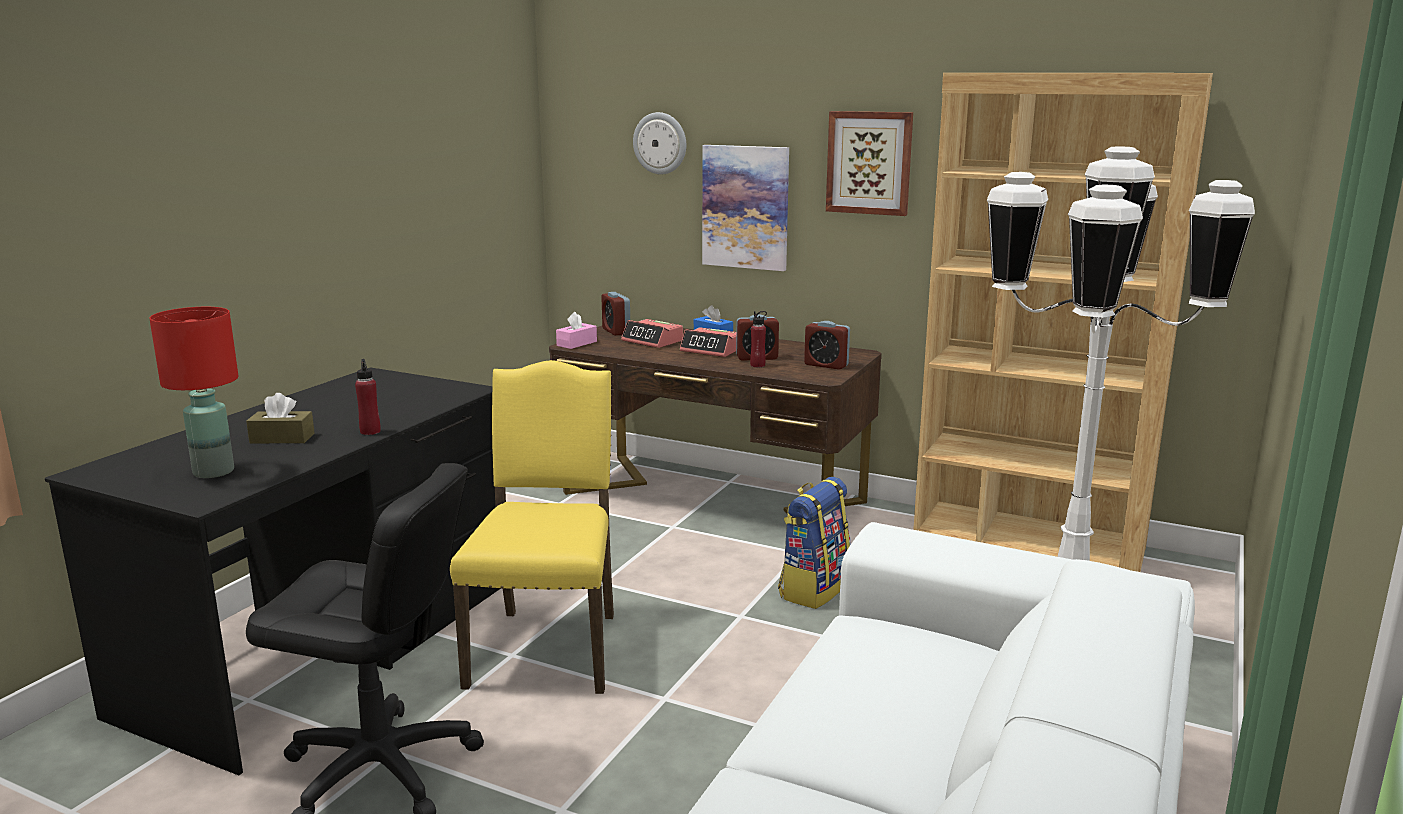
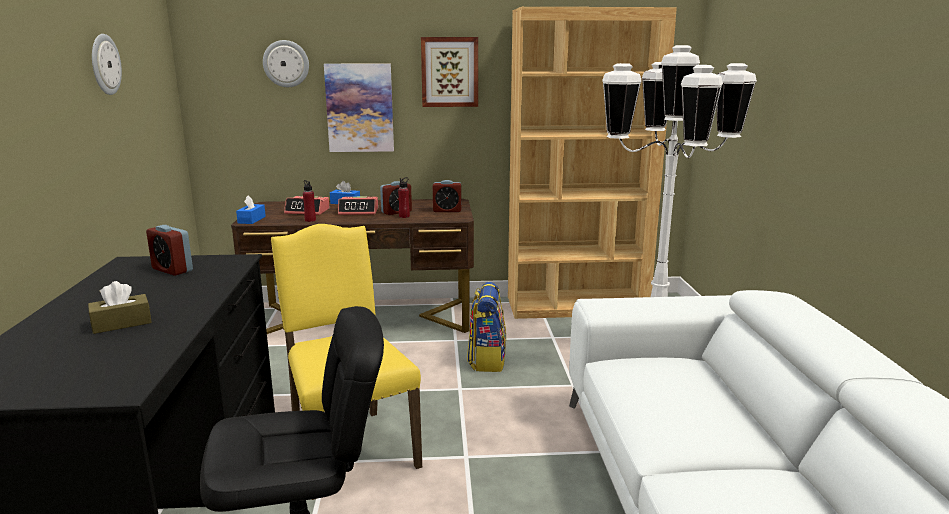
camera: 30 degrees left, 0 degrees up
(213, 472) = (94, 364): red table lamp -> none
(370, 431) = (200, 303): red bottle -> red bottle (310, 220)
(414, 147) = (104, 64): none -> wall clock
(577, 343) = (251, 220): pink tissue box -> blue tissue box
(616, 331) = (270, 208): alarm clock -> alarm clock (172, 270)

